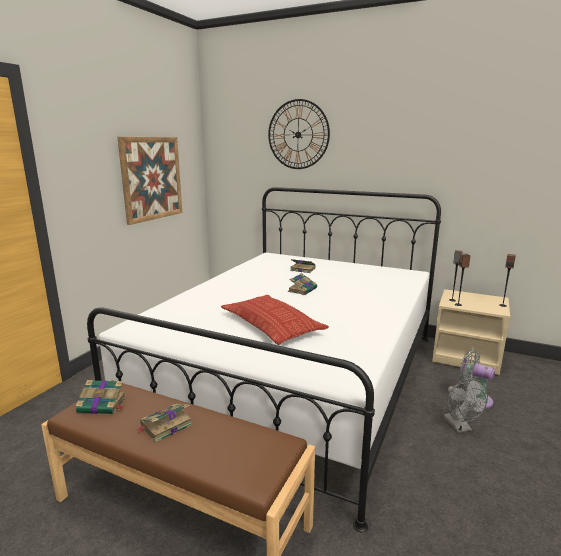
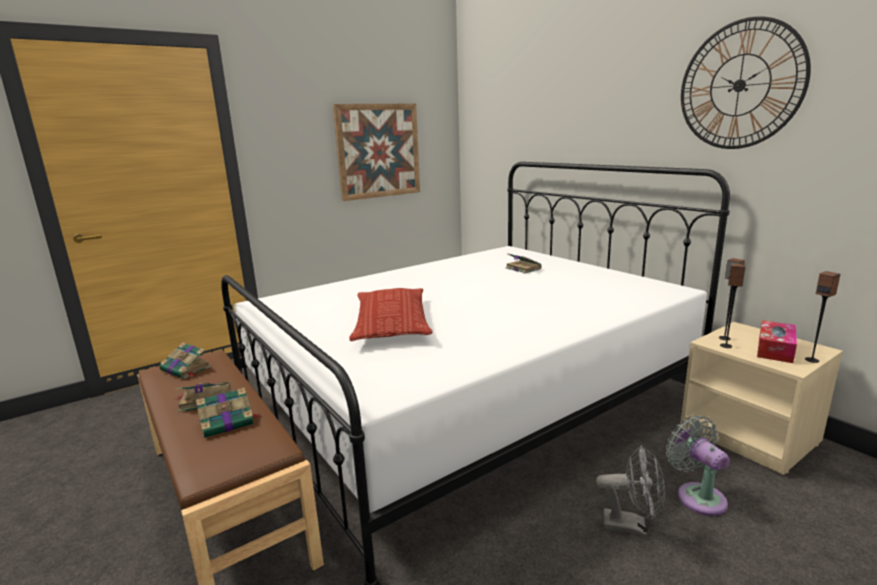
camera: 30 degrees right, 0 degrees up
(298, 134) = (551, 90): wall clock -> wall clock (739, 85)
(303, 289) = (486, 290): book -> book (228, 422)
(460, 427) = (631, 525): grey fan -> grey fan turned 90 degrees counterclockwise
(481, 302) = (775, 349): none -> tissue box

